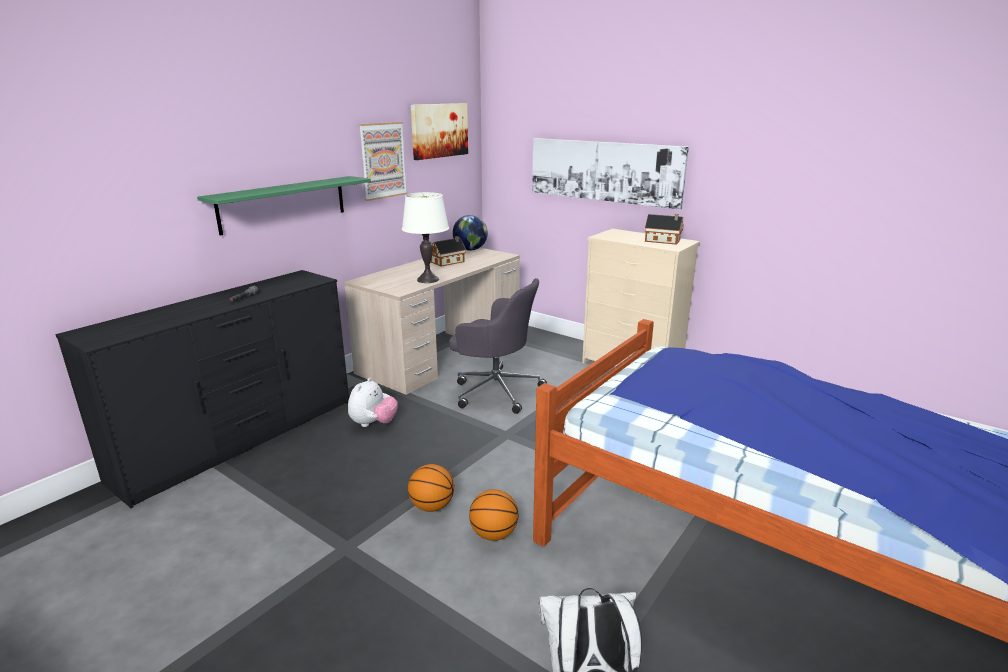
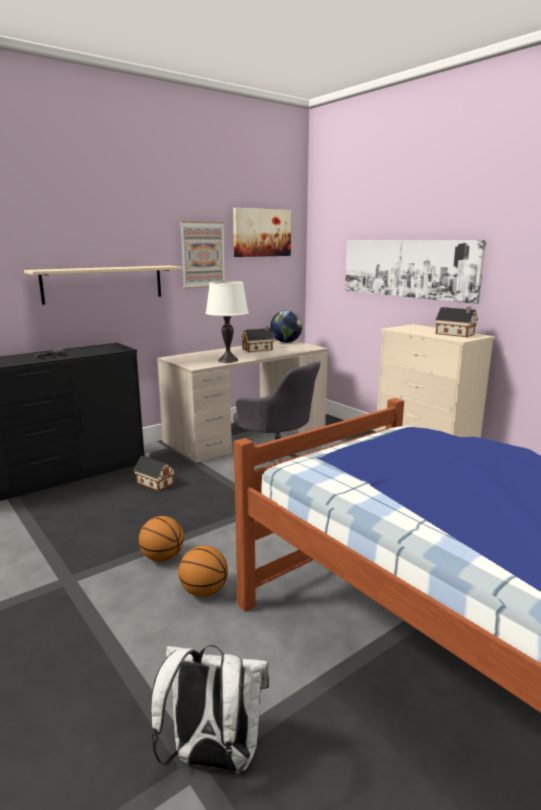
camera: 15 degrees right, 5 degrees down
(284, 204) = (103, 284): green shelf -> beige shelf
(373, 423) = (154, 482): plush toy -> toy house

